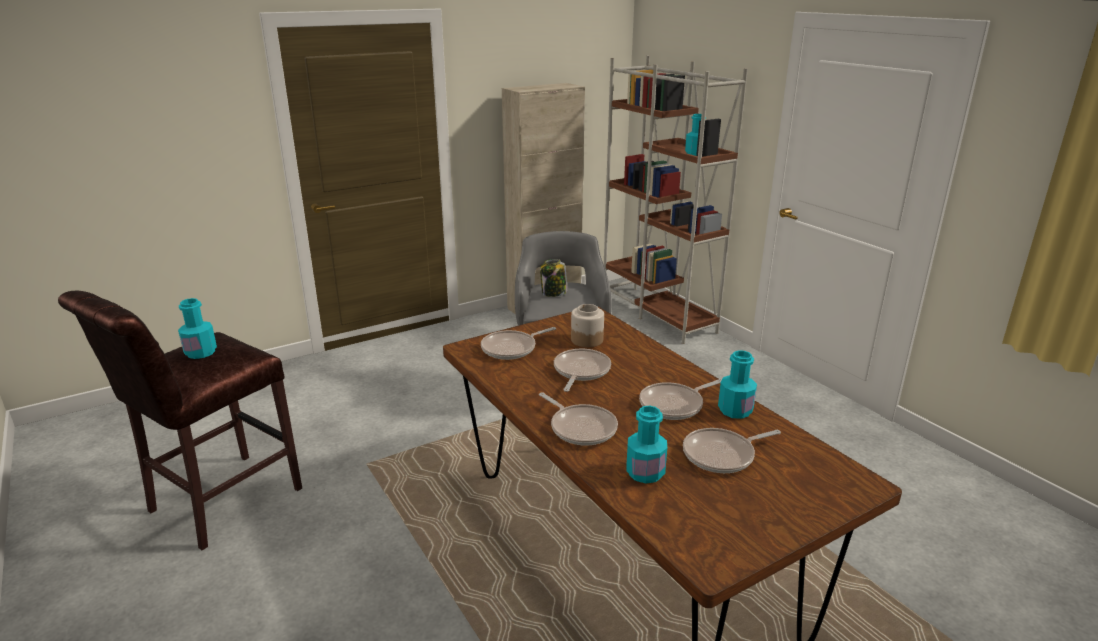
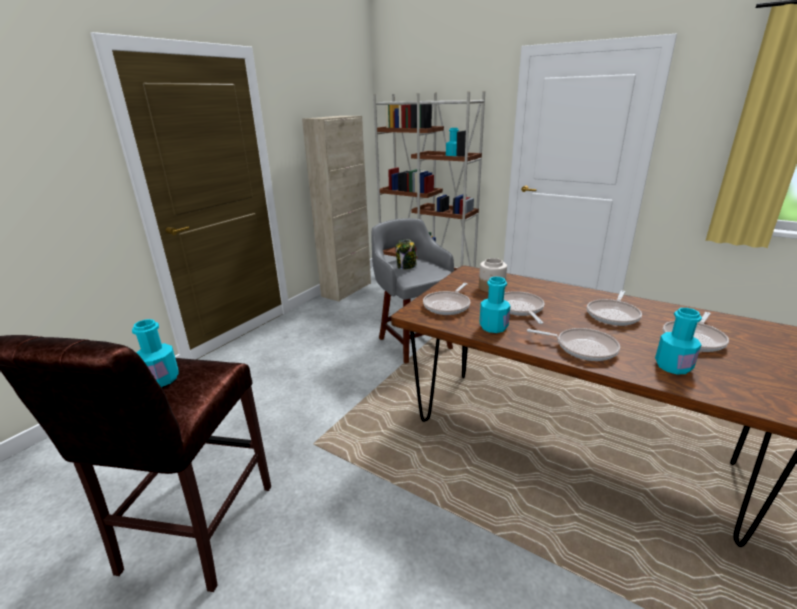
camera: 25 degrees left, 0 degrees up
(735, 410) = (652, 308): turquoise bottle -> turquoise bottle (493, 327)

